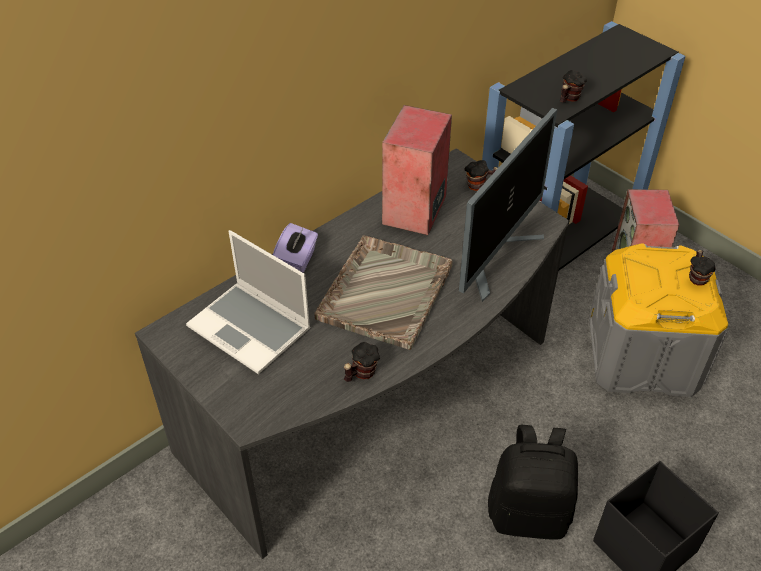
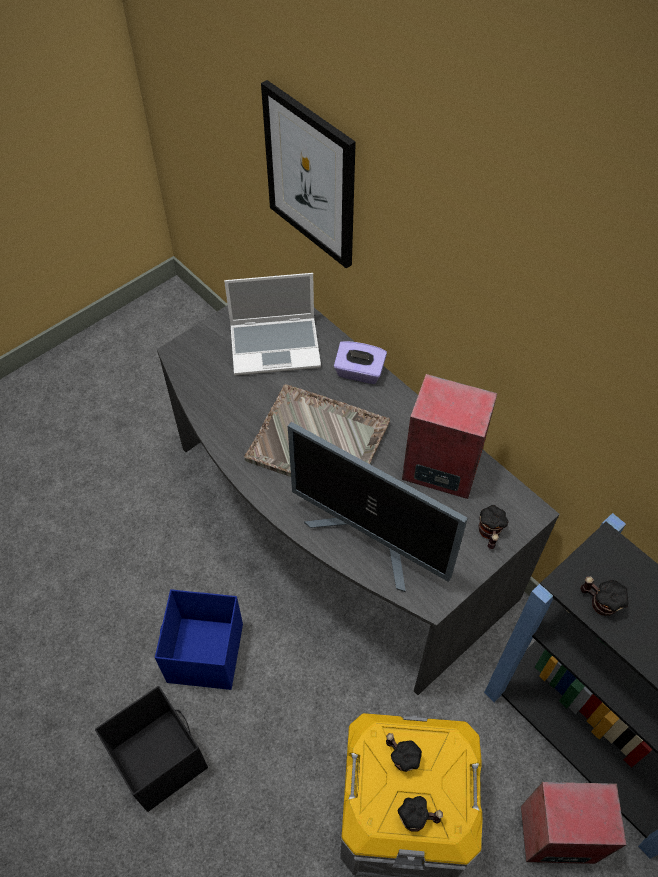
camera: 90 degrees right, 10 degrees up
(148, 156) = (311, 176): none -> picture
(251, 328) = (276, 346): laptop -> laptop turned 135 degrees counterclockwise
(361, 373) = (220, 423): mug -> mug (401, 757)
(529, 513) = (204, 654): black backpack -> blue storage box

